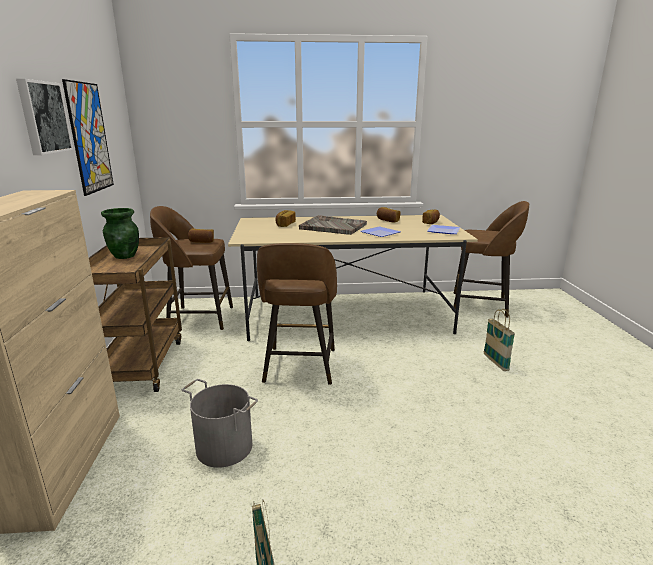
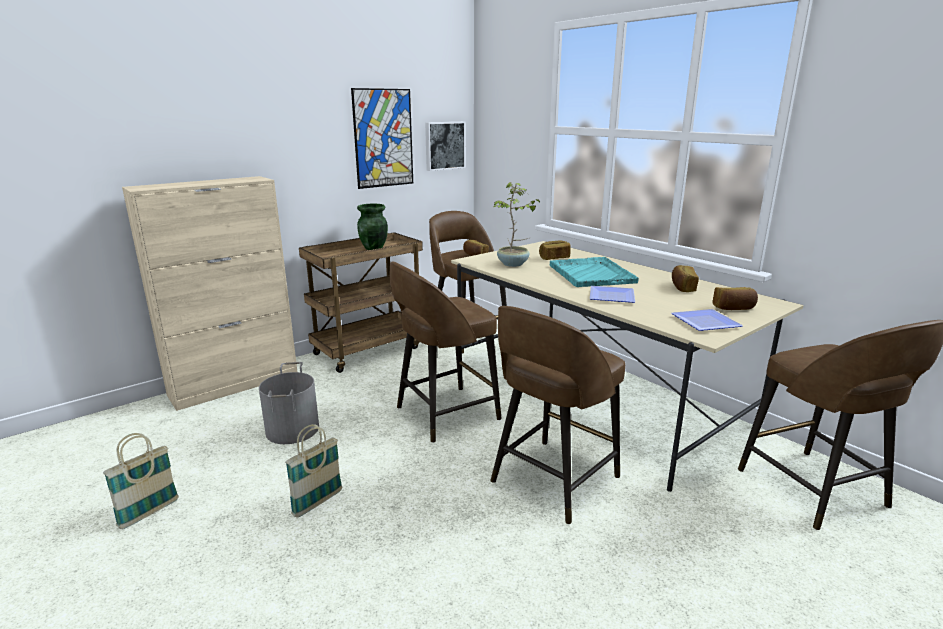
camera: 55 degrees right, 0 degrees up
(43, 117) = (312, 121): picture -> picture (444, 145)
(277, 234) = (513, 264): none -> potted plant
(332, 226) = (591, 273): grey tray -> turquoise tray
(417, 360) = (552, 481): none -> brown stool
(495, 362) = (635, 551): basket -> basket (318, 503)

